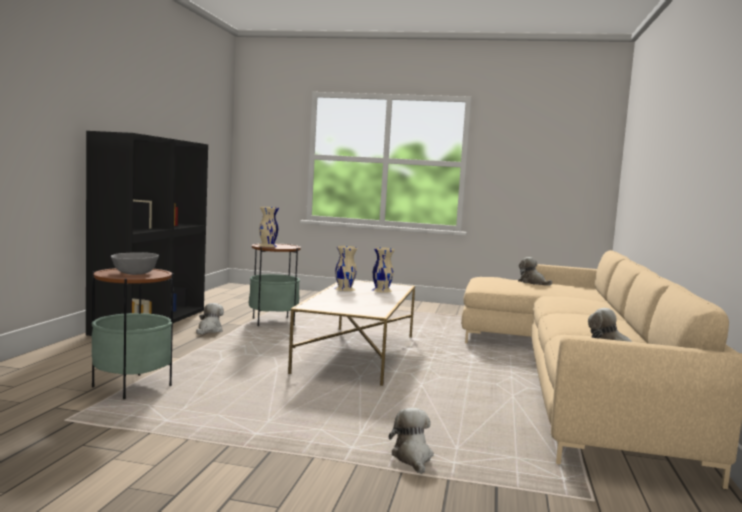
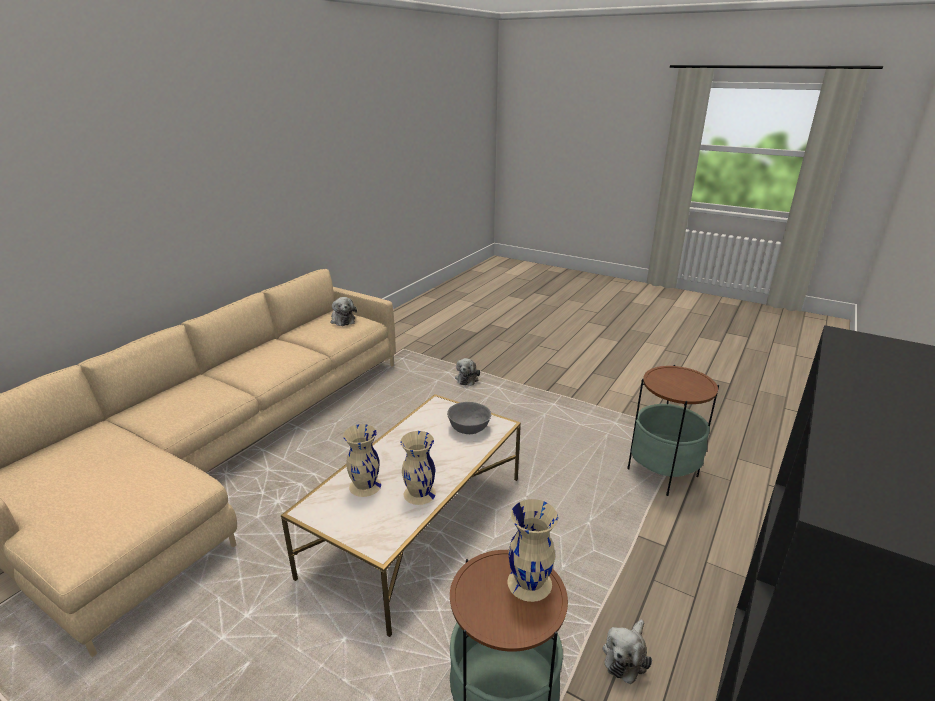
camera: 160 degrees left, 20 degrees up
(134, 273) = (679, 383): grey bowl -> grey bowl (469, 427)
(533, 283) = (79, 486): plush toy -> none

